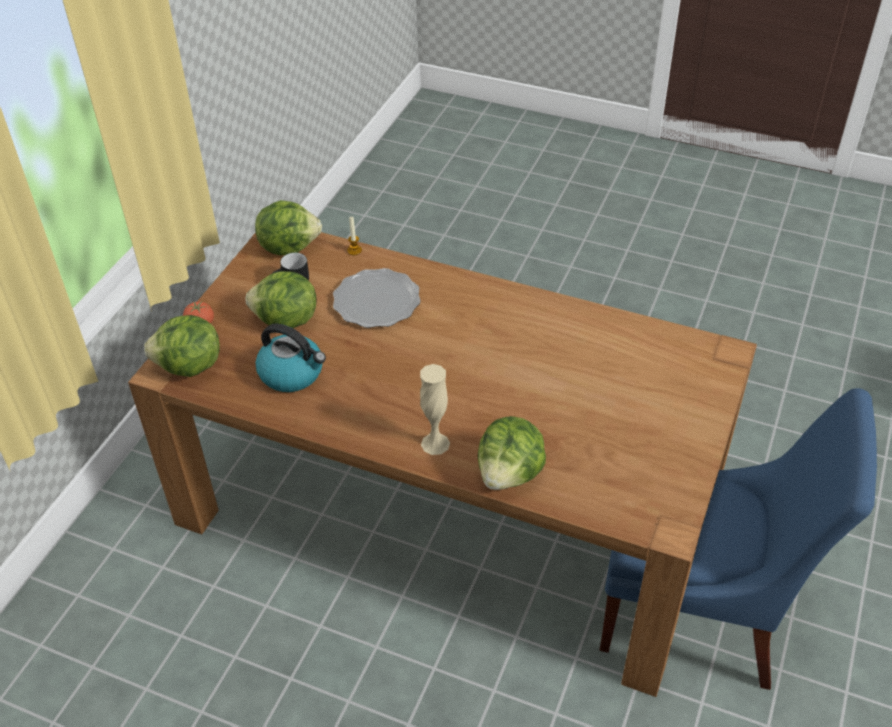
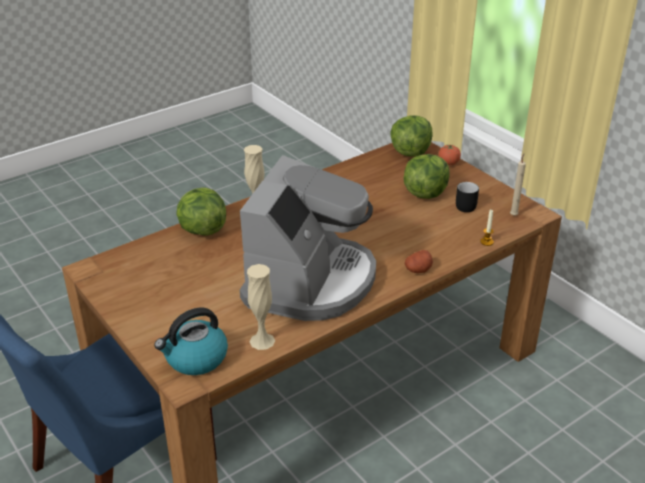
camera: 120 degrees right, 10 degrees down
(289, 246) = (514, 215): lettuce -> beige candle
(292, 373) = (371, 182): kettle -> kettle (195, 358)
(376, 302) = (414, 233): plate -> none
(439, 278) = (418, 270): none -> potato
(522, 340) = (310, 281): none -> coffee machine
(633, 332) = (262, 341): none -> beige vase

